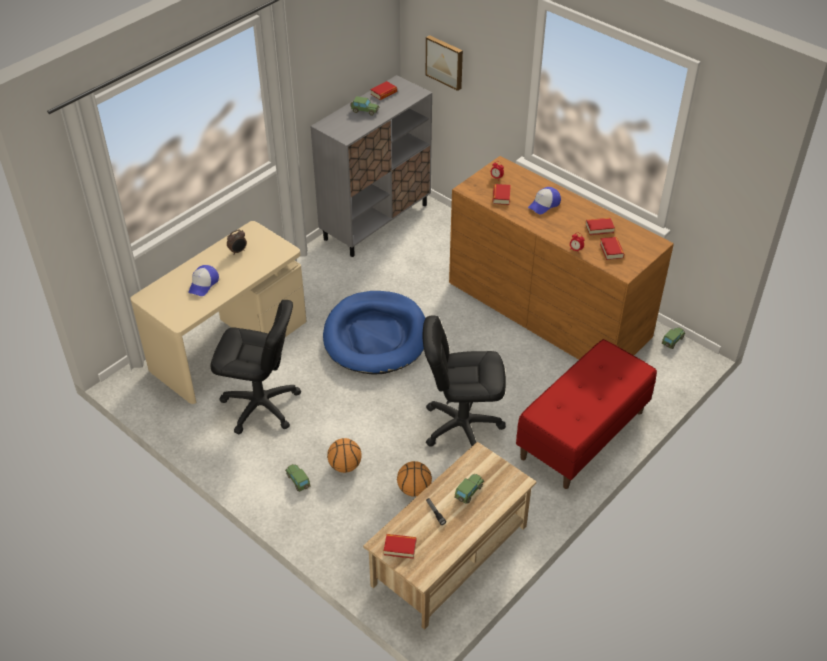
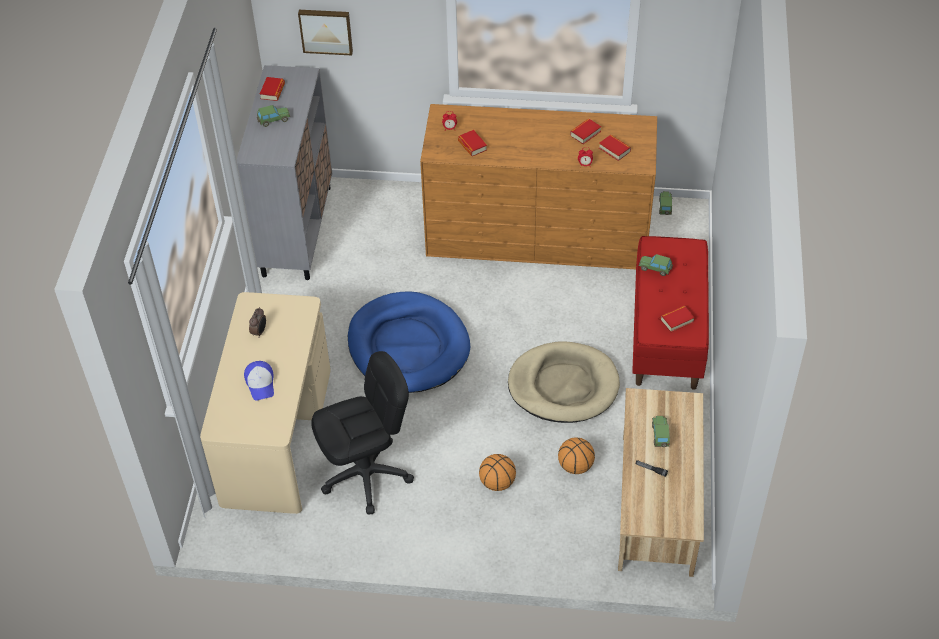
camera: 35 degrees left, 5 degrees up
(298, 481) = (470, 521): toy car -> toy car (655, 268)
(400, 548) = (651, 516): book -> book (677, 321)
(462, 426) = (563, 385): black office chair -> beige dog bed
(544, 204) = (517, 134): cap -> none

